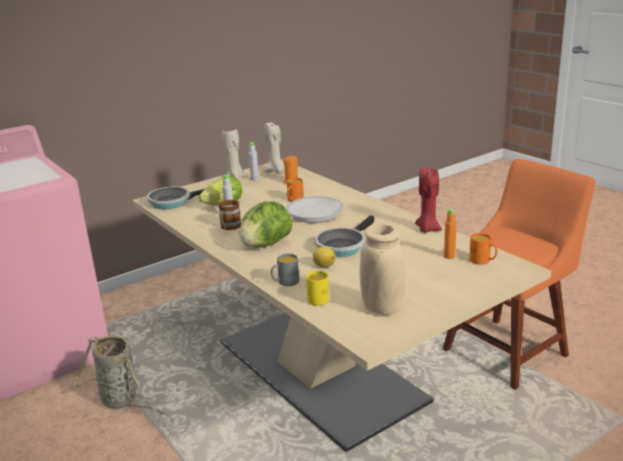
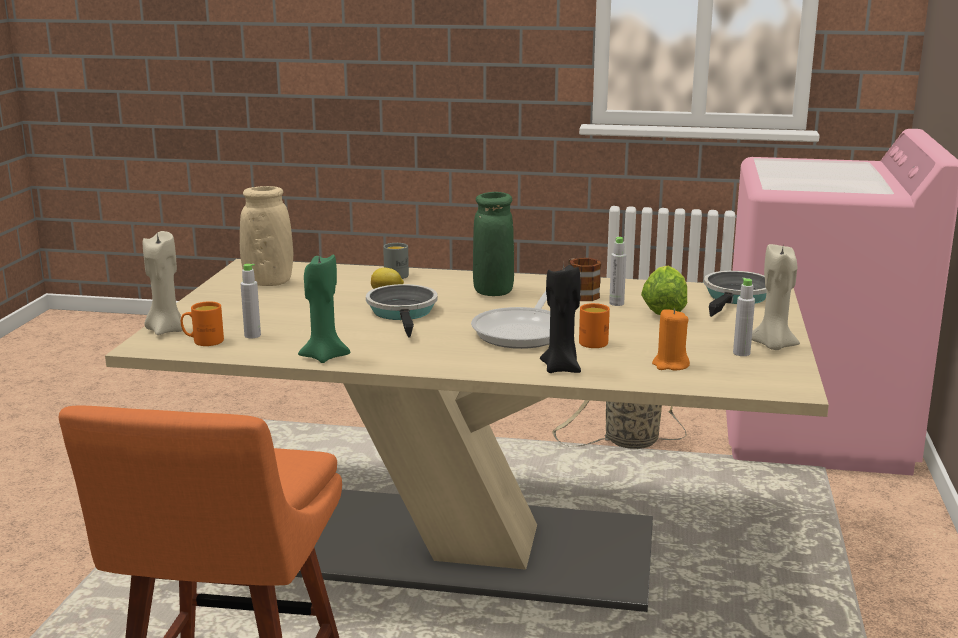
camera: 135 degrees right, 5 degrees down
(266, 245) = (493, 292): lettuce -> green vase
(276, 171) = (755, 375): beige candle -> beige candle (165, 330)
(318, 298) = (343, 274): yellow mug -> none
(335, 193) = (561, 368): none -> black candle
(427, 229) = (324, 356): red candle -> green candle
(449, 256) = (252, 335): orange bottle -> grey bottle

